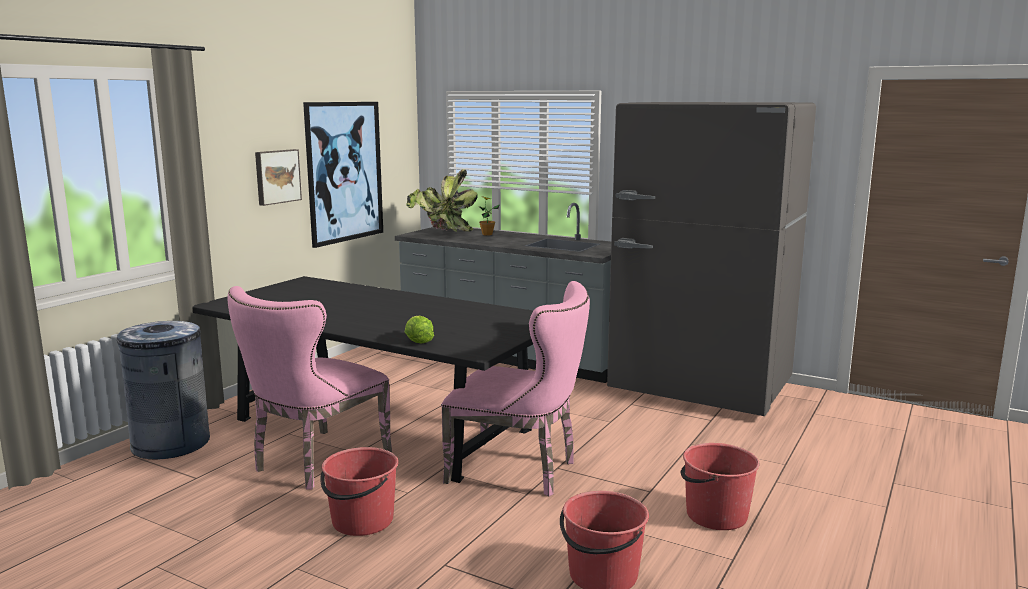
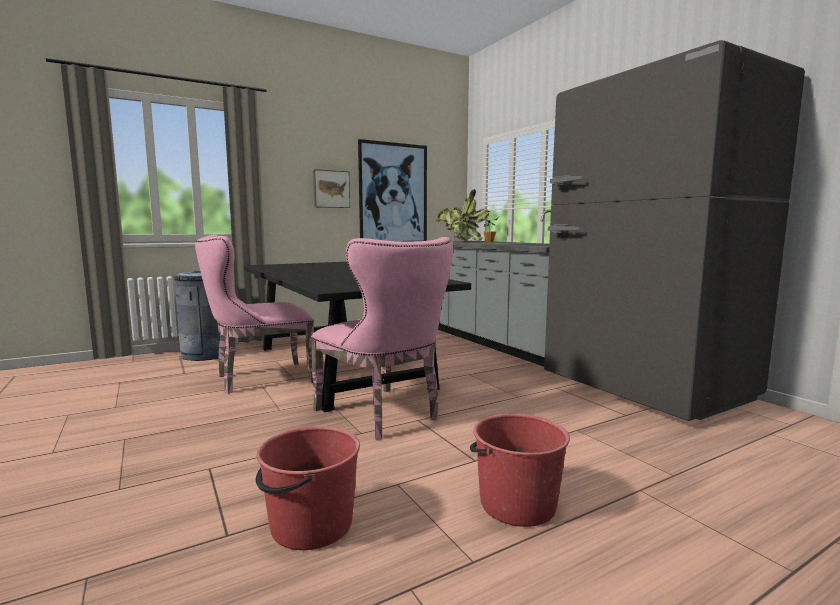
camera: 30 degrees right, 5 degrees down
(362, 521) = (217, 420): red bucket -> none
(418, 340) = (312, 282): lettuce -> none

